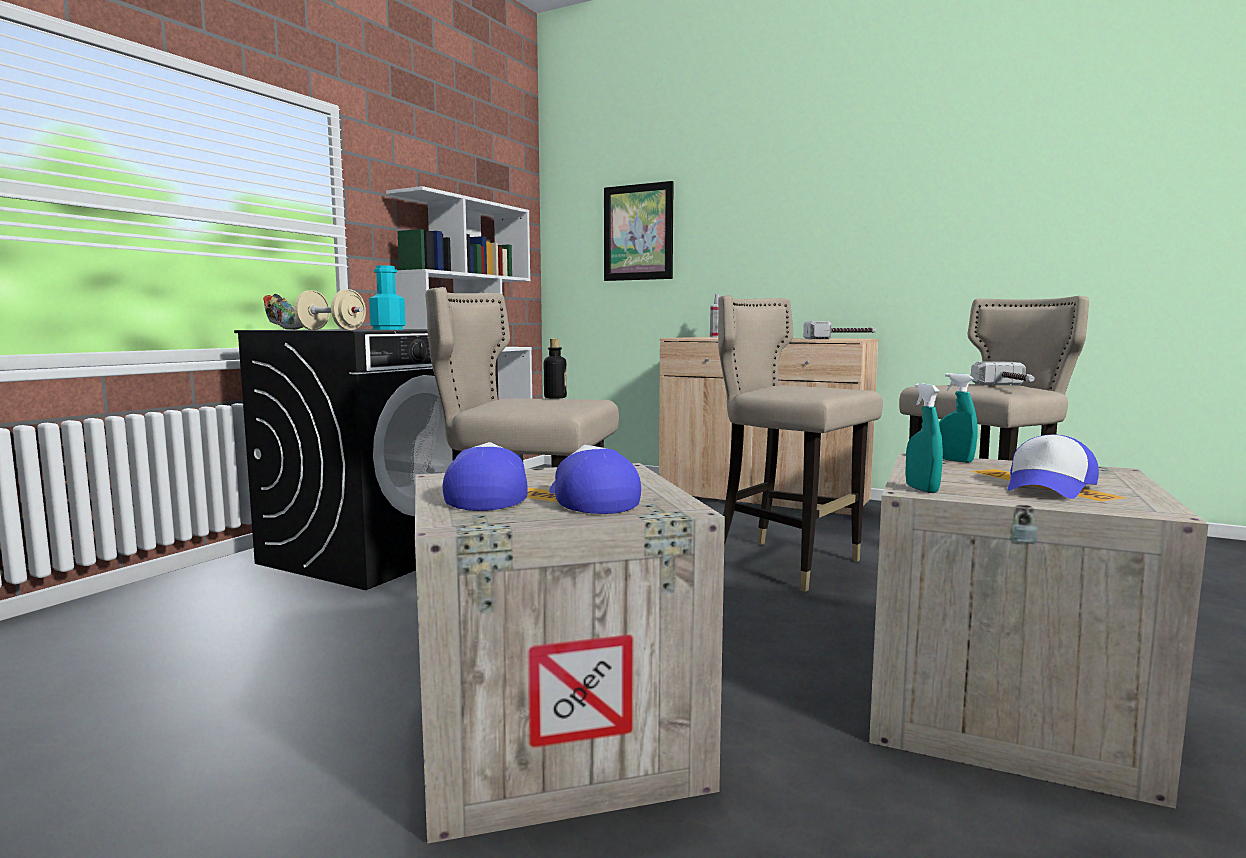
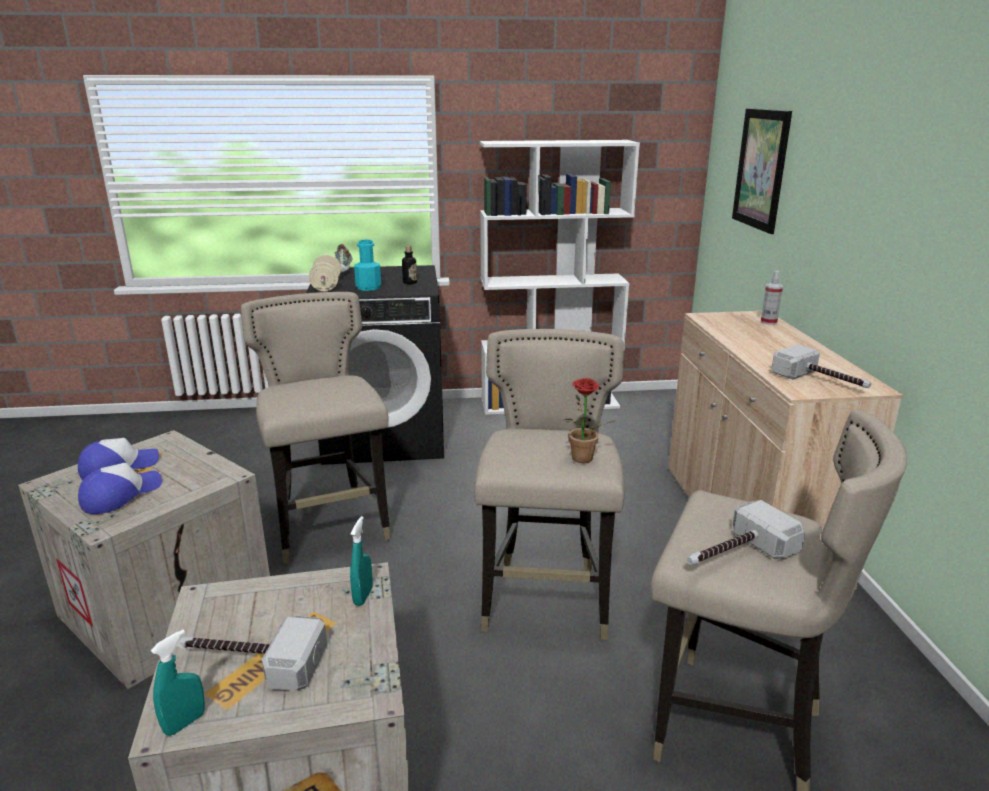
camera: 55 degrees right, 15 degrees up
(555, 397) = (343, 389): bottle -> bottle (410, 282)
(837, 387) = (581, 460): none -> potted plant
(921, 489) = (209, 599): turquoise spray bottle -> turquoise spray bottle (185, 723)
(1049, 487) = (251, 661): cap -> hammer

